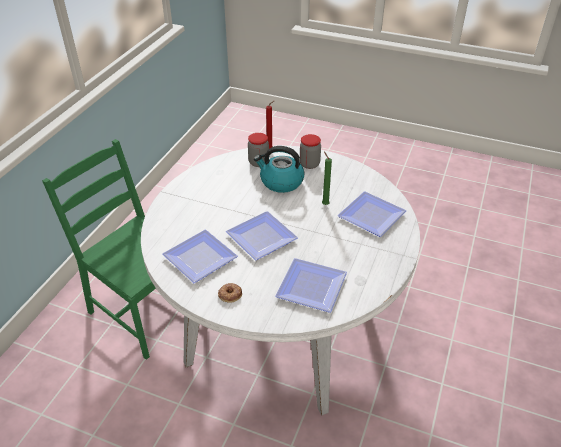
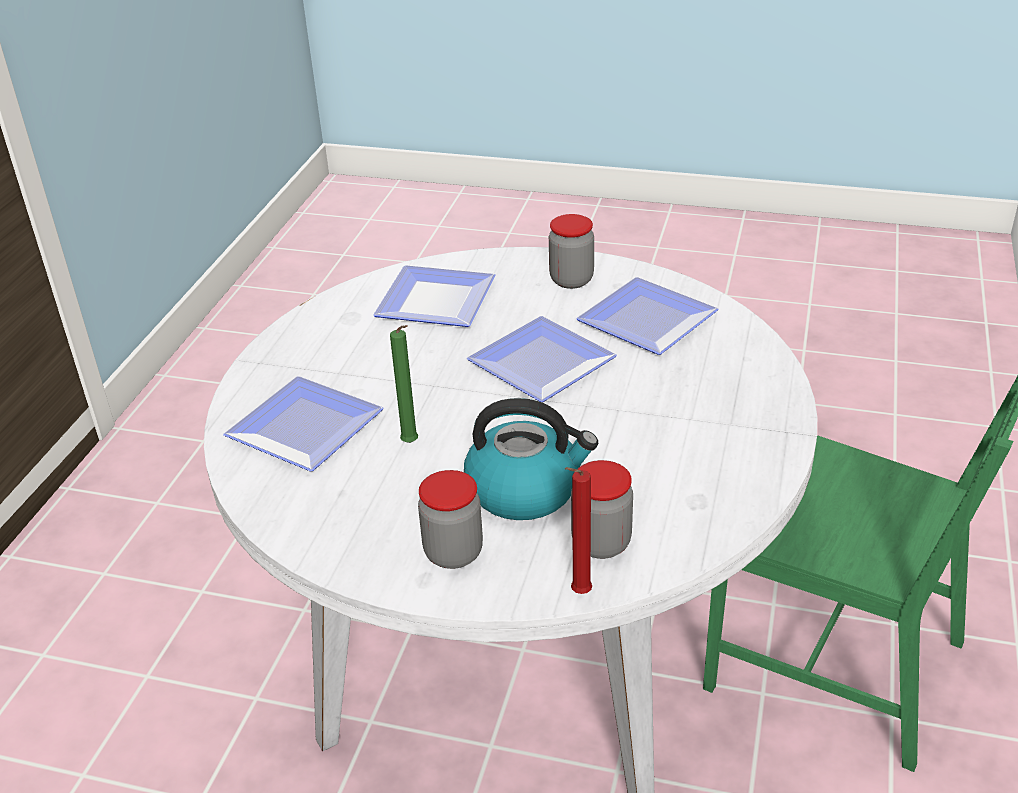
camera: 175 degrees right, 5 degrees down
(230, 294) = (571, 280): donut -> jar

